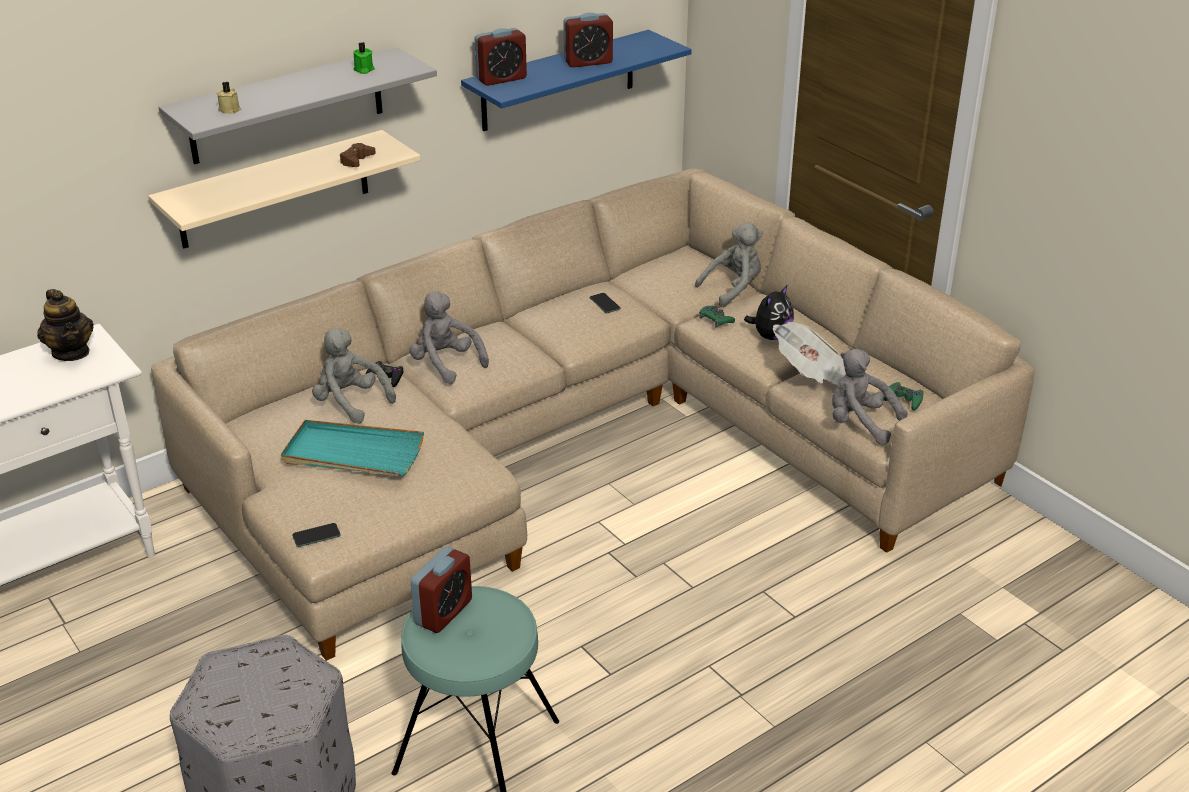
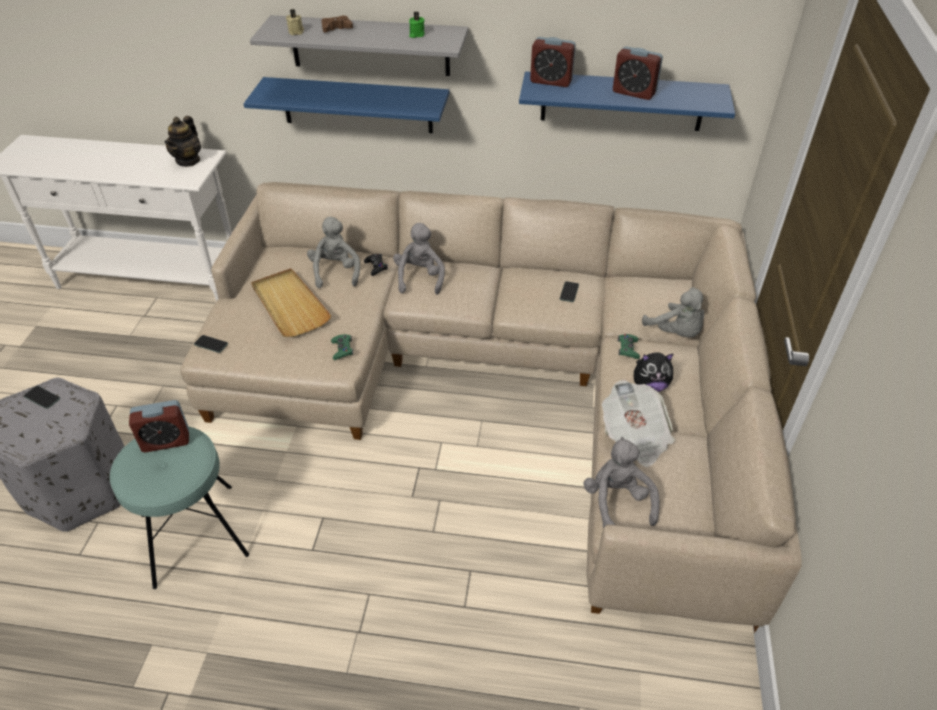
camera: 45 degrees right, 10 degrees up
(226, 676) = (42, 397): none -> phone
(274, 190) = (357, 105): beige shelf -> blue shelf
(352, 453) = (289, 305): turquoise tray -> beige tray
(357, 160) = (398, 104): brown game controller -> brown game controller (336, 28)
(733, 289) = (676, 333): grey plush toy -> grey plush toy turned 45 degrees clockwise
(903, 399) = (676, 507): green game controller -> green game controller (342, 349)

